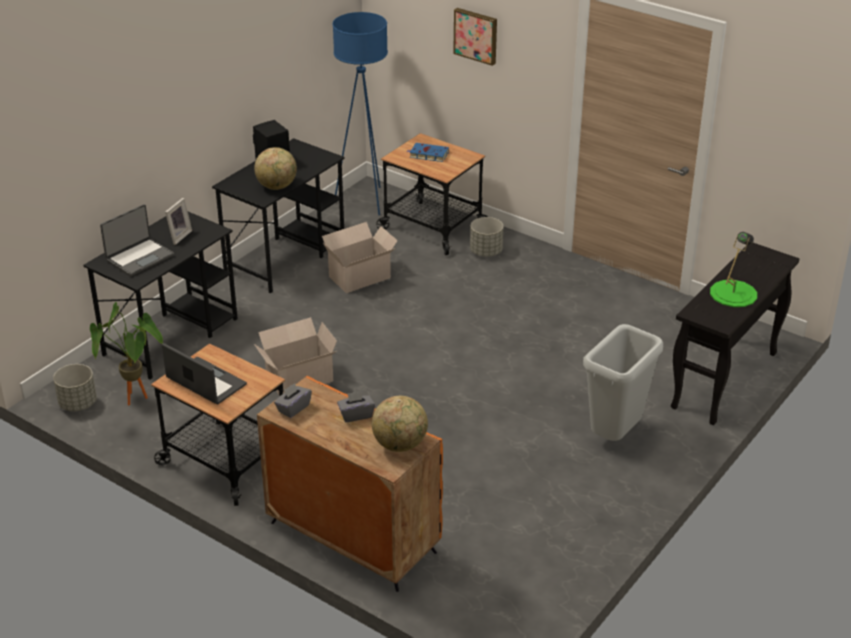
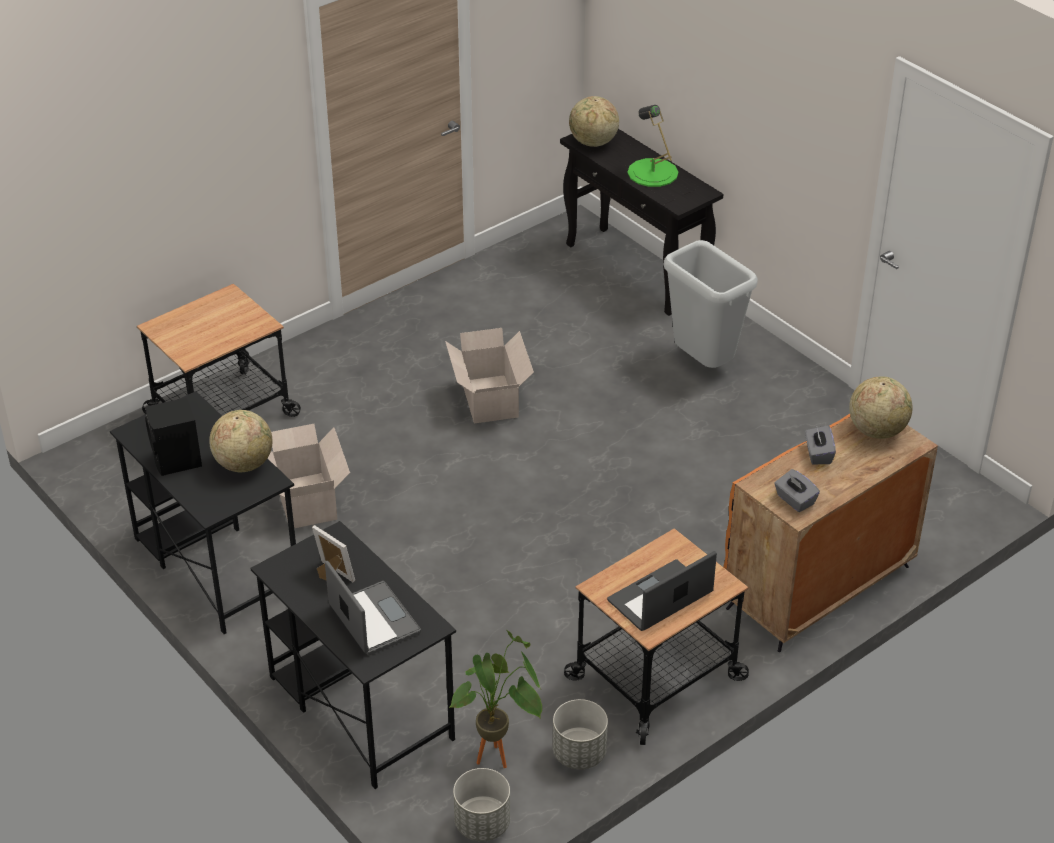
camera: 75 degrees left, 5 degrees up
(297, 379) = (510, 592): cardboard box -> cardboard box (489, 401)
(365, 201) = (114, 465): blue floor lamp -> none
(428, 154) = (202, 329): blue book -> none
(476, 35) = (179, 148): picture -> none
(486, 252) = (306, 381): grey planter -> grey planter (579, 753)
(756, 258) = (593, 143): none -> globe

